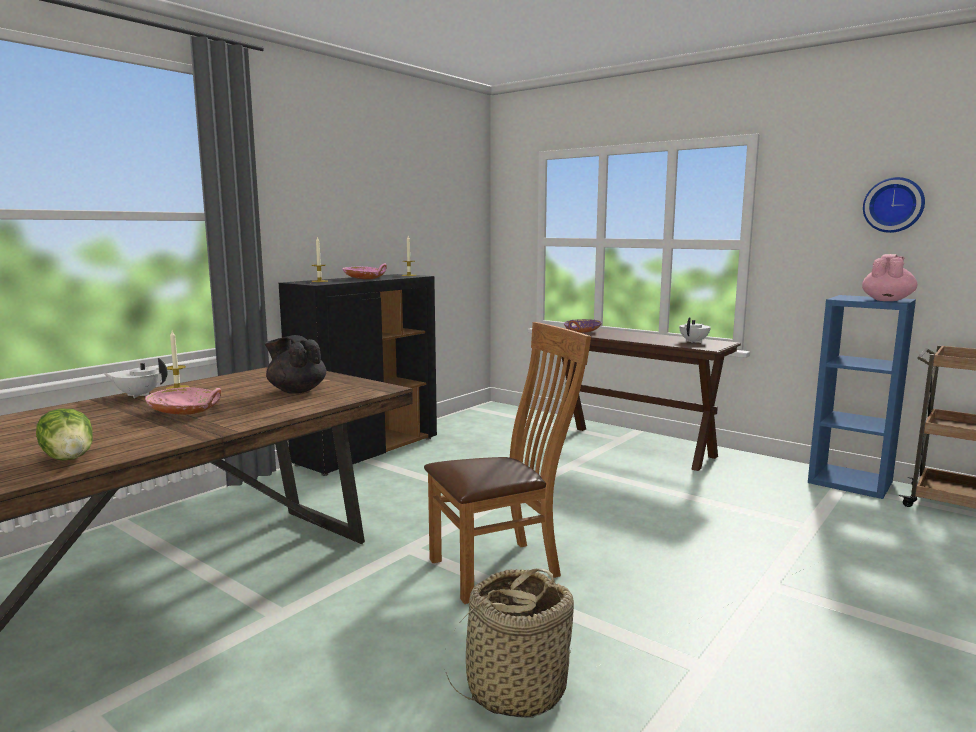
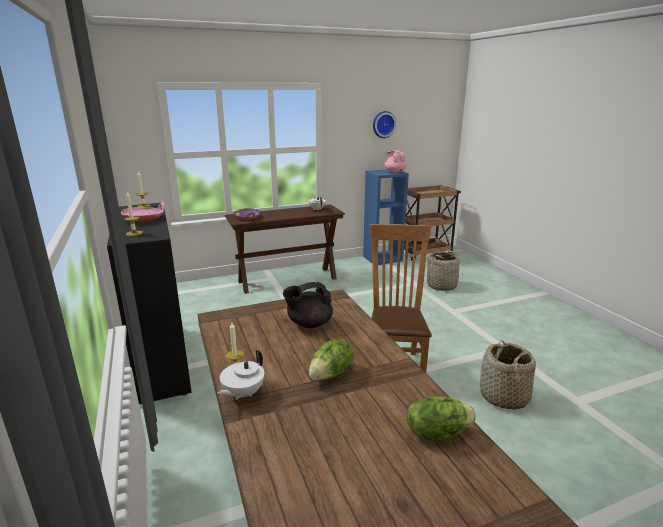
camera: 60 degrees left, 10 degrees up
(185, 411) = (332, 373): pink bowl -> lettuce
(858, 553) = (442, 285): none -> basket

